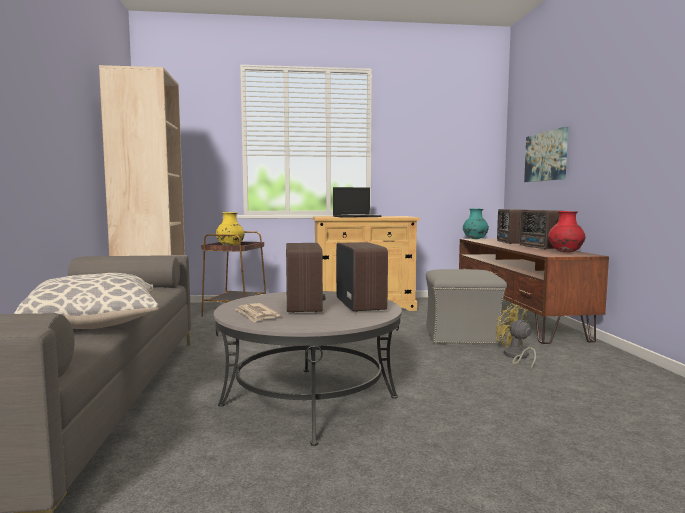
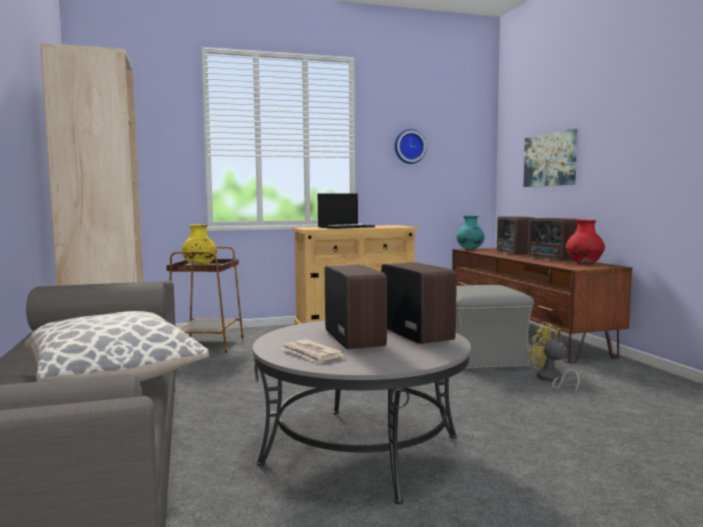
camera: 10 degrees left, 0 degrees up
(421, 146) = (409, 146): none -> wall clock

